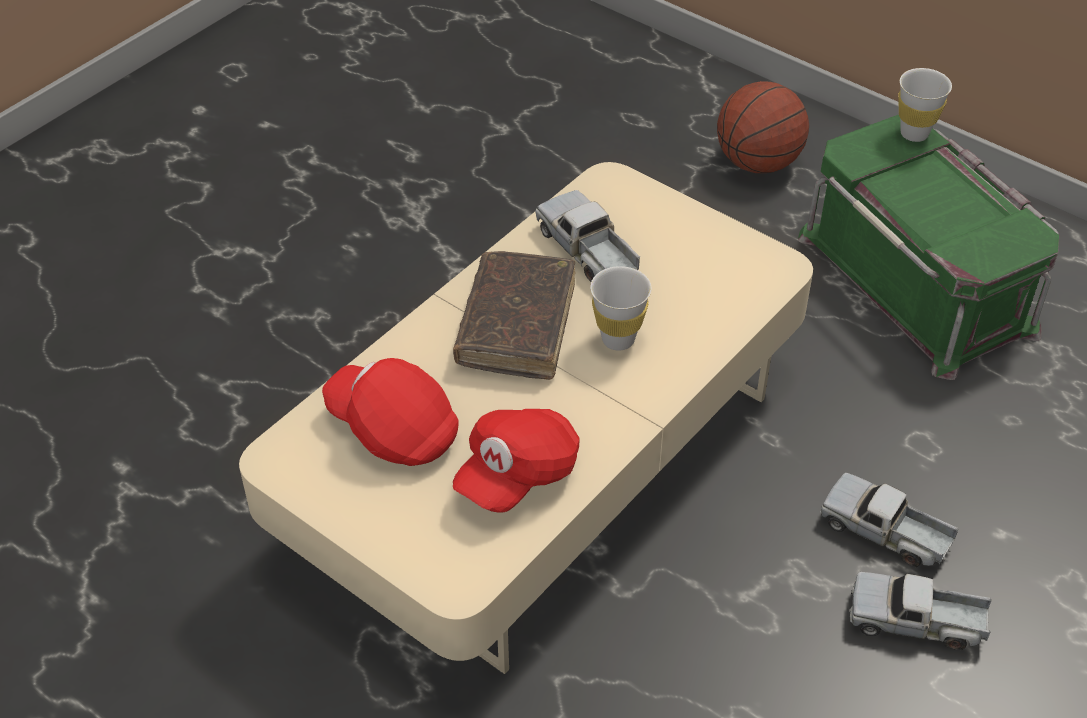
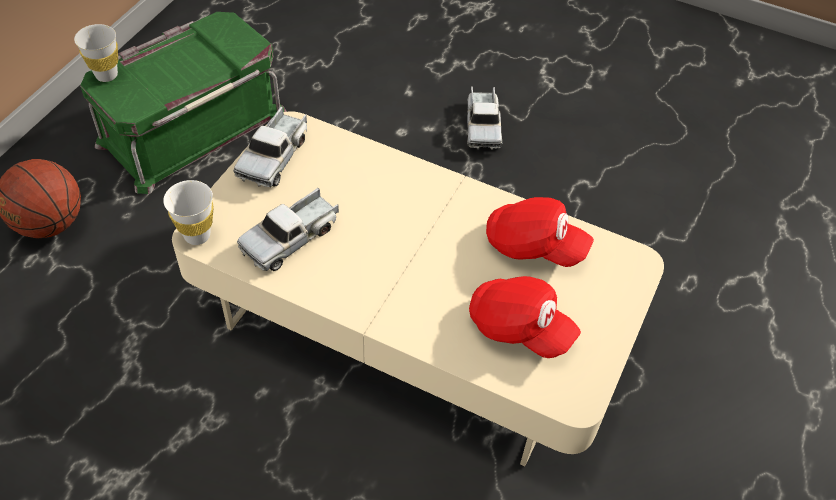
camera: 105 degrees left, 5 degrees up
(394, 429) = (519, 328): red cap -> red cap turned 75 degrees counterclockwise
(516, 325) = (388, 270): brown book -> none
(618, 339) = (387, 208): white cup -> white cup (197, 235)
(885, 531) = (422, 139): toy truck -> toy truck (274, 156)

